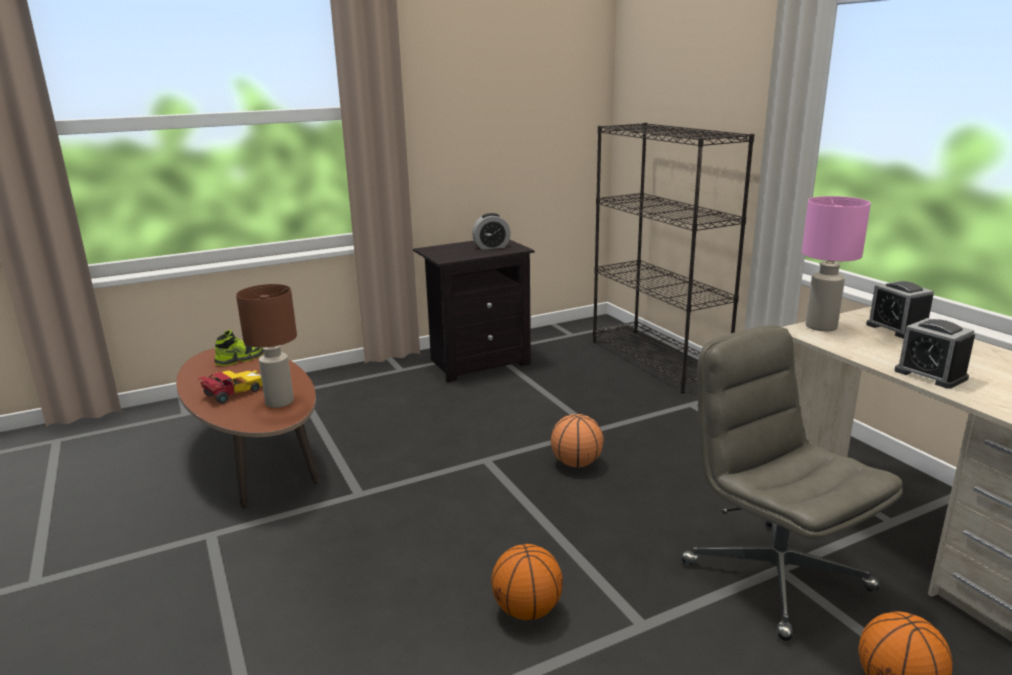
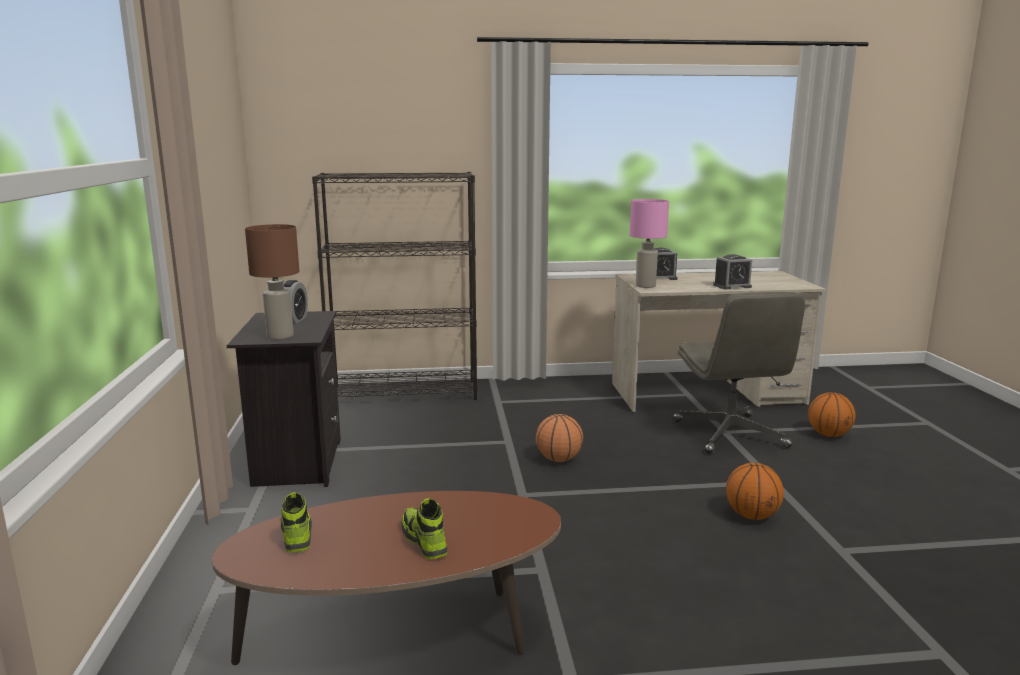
camera: 70 degrees left, 5 degrees down
(234, 393) = (424, 541): toy car -> shoe
(278, 402) = (482, 512): brown table lamp -> brown table lamp (279, 336)
(774, 575) = (730, 434): grey office chair -> grey office chair turned 90 degrees counterclockwise

